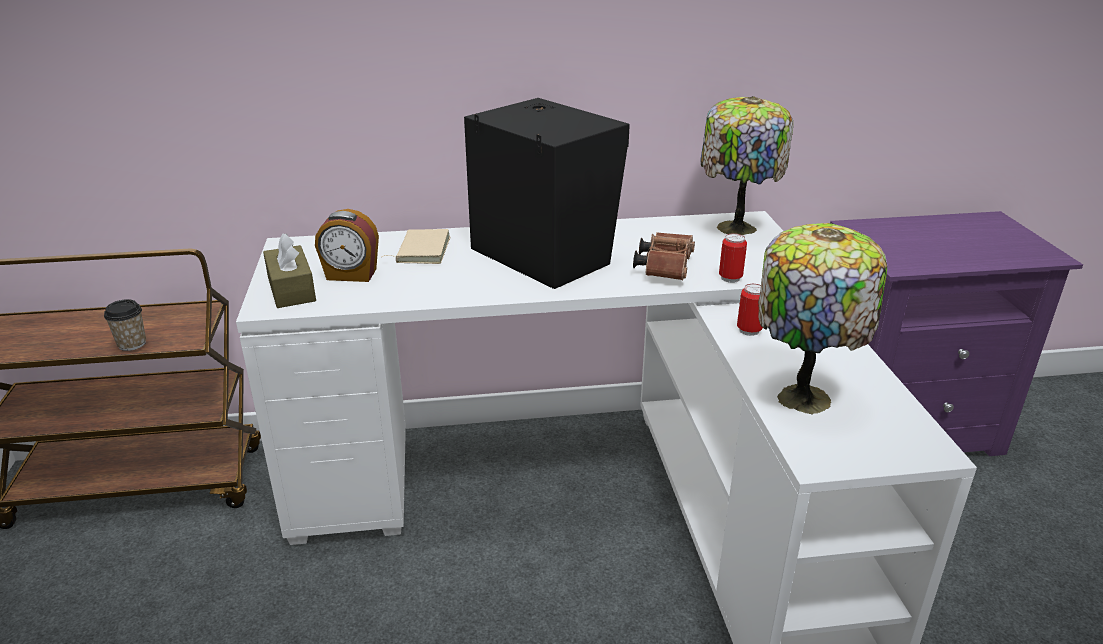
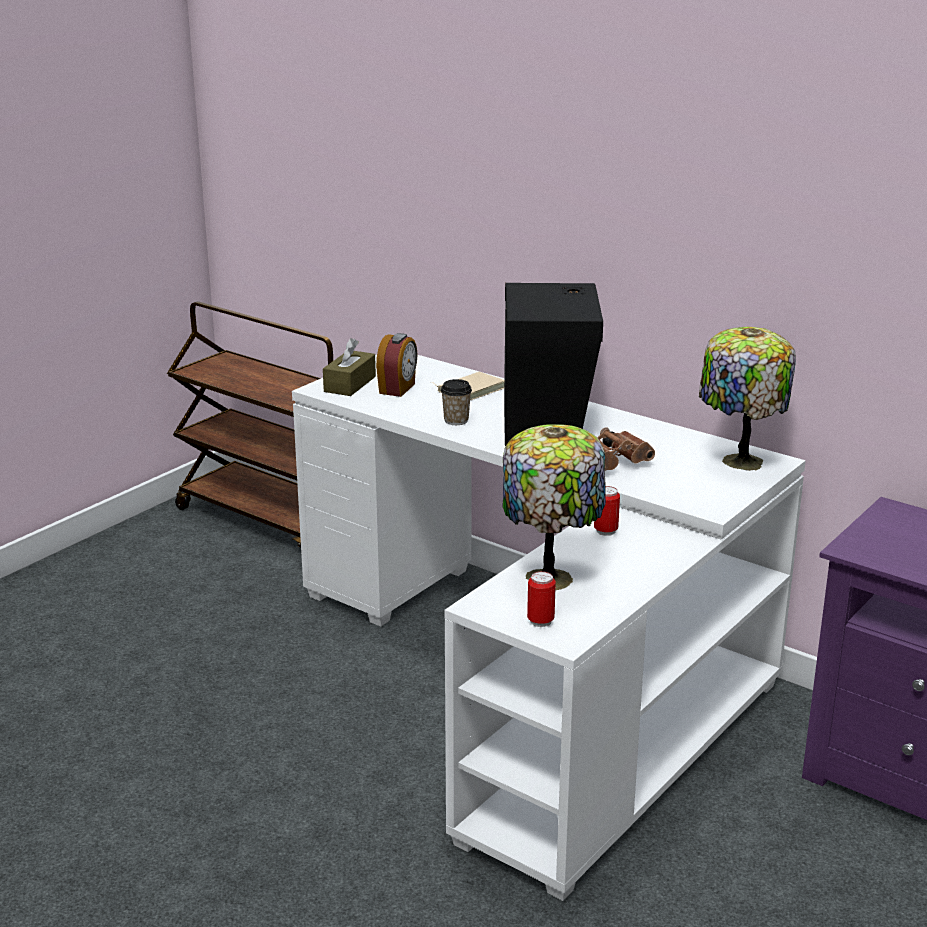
camera: 45 degrees right, 5 degrees down
(132, 344) = (270, 396): cup -> cup (456, 420)
(351, 275) = (398, 389): alarm clock -> alarm clock turned 120 degrees counterclockwise
(730, 278) = (647, 490): can -> can (540, 621)

